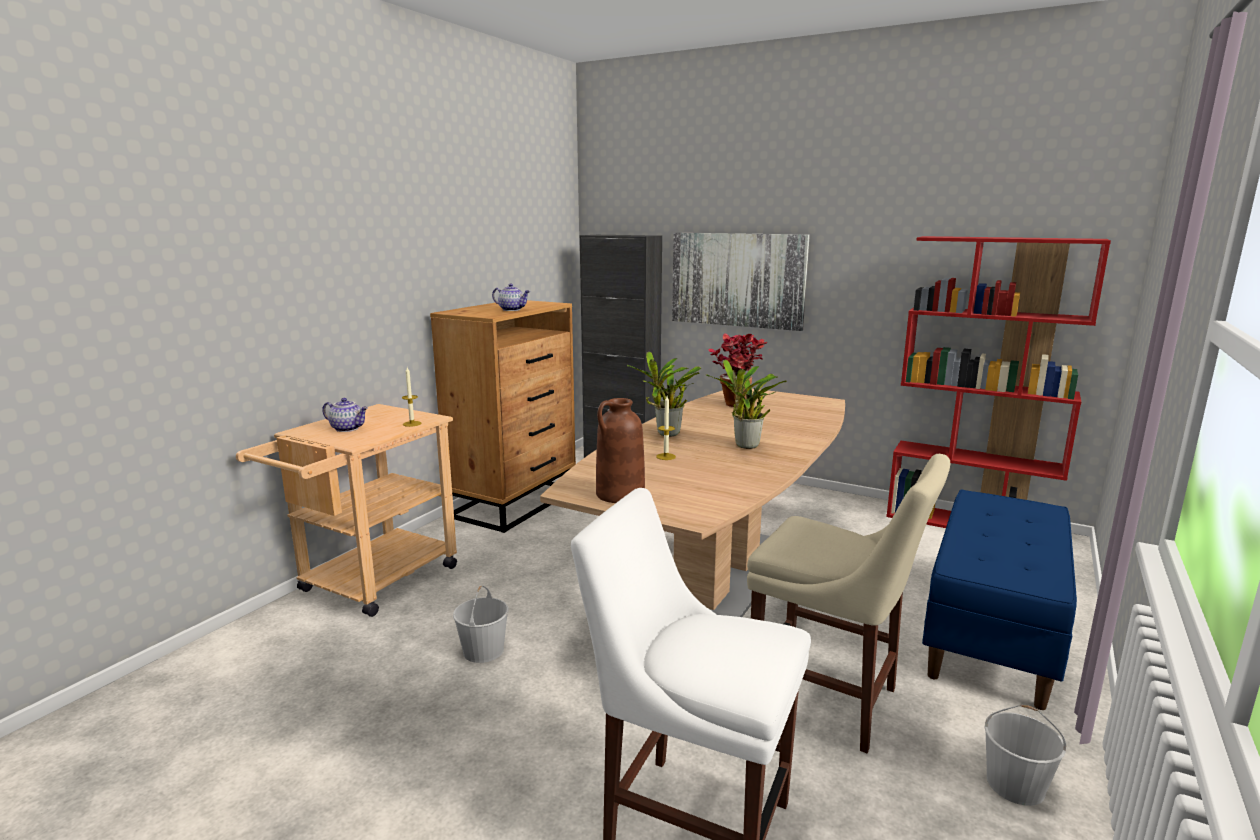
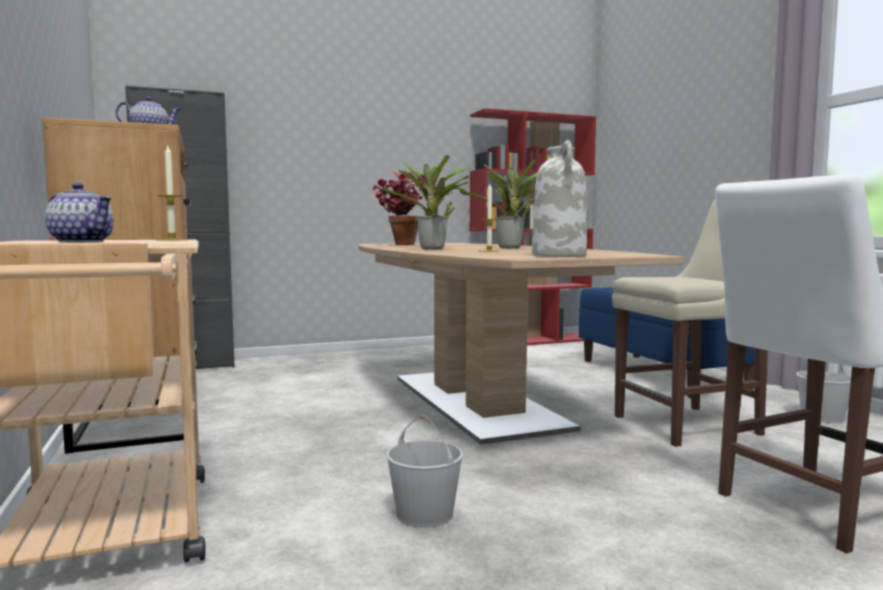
camera: 50 degrees left, 10 degrees down
(348, 428) = (83, 242): teapot -> teapot turned 60 degrees clockwise
(620, 495) = (559, 256): brown vase -> white vase
(737, 280) = (311, 150): picture -> none

